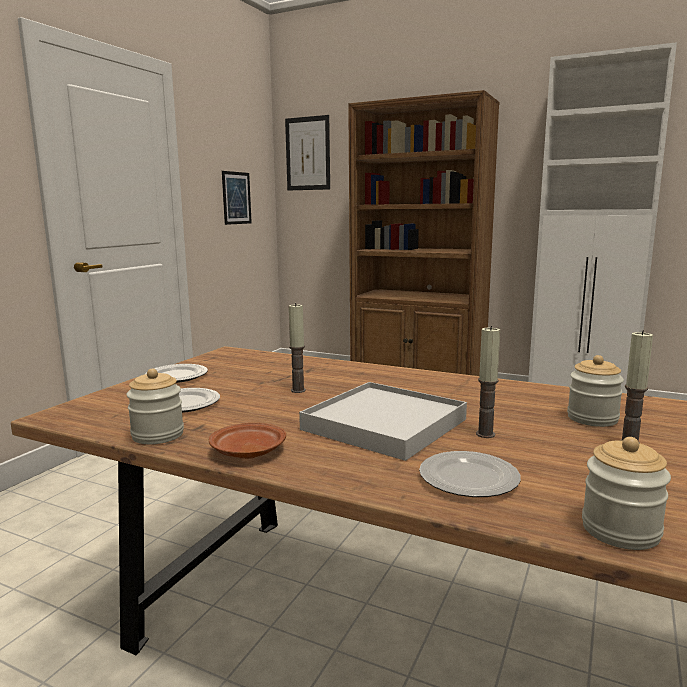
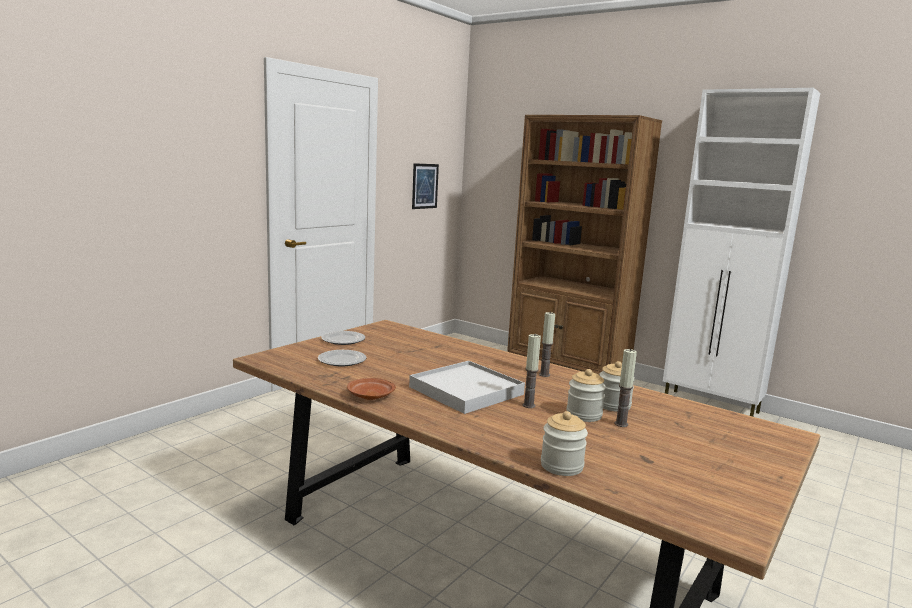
camera: 10 degrees right, 0 degrees up
(158, 435) = (319, 379): jar -> jar (584, 415)
(298, 390) = (422, 360): candle -> candle (544, 375)
(308, 153) = (493, 149): picture -> none
(468, 479) = (495, 429): plate -> none

